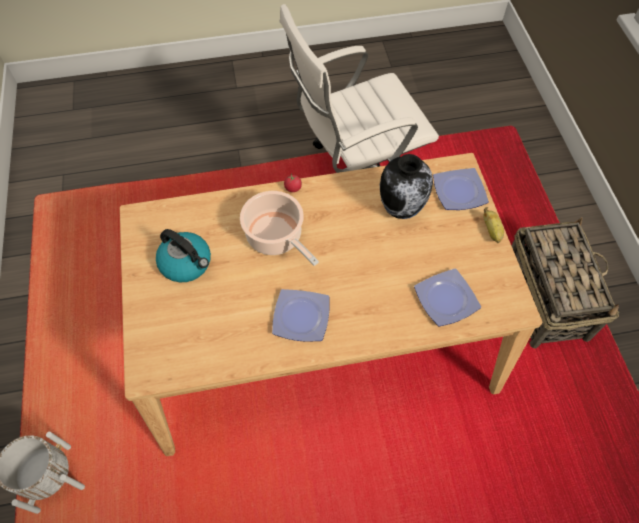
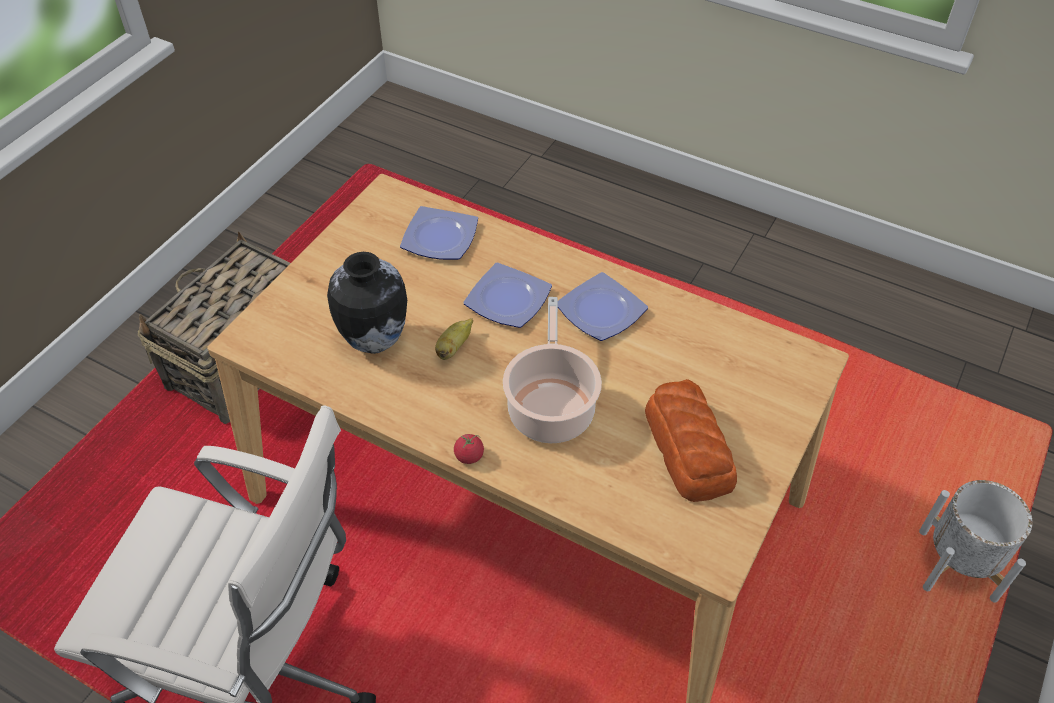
camera: 140 degrees left, 10 degrees down
(187, 263) = (688, 449): kettle -> bread
(458, 191) = (287, 318): plate -> plate (508, 301)
(492, 231) = (313, 260): banana -> banana (454, 347)

